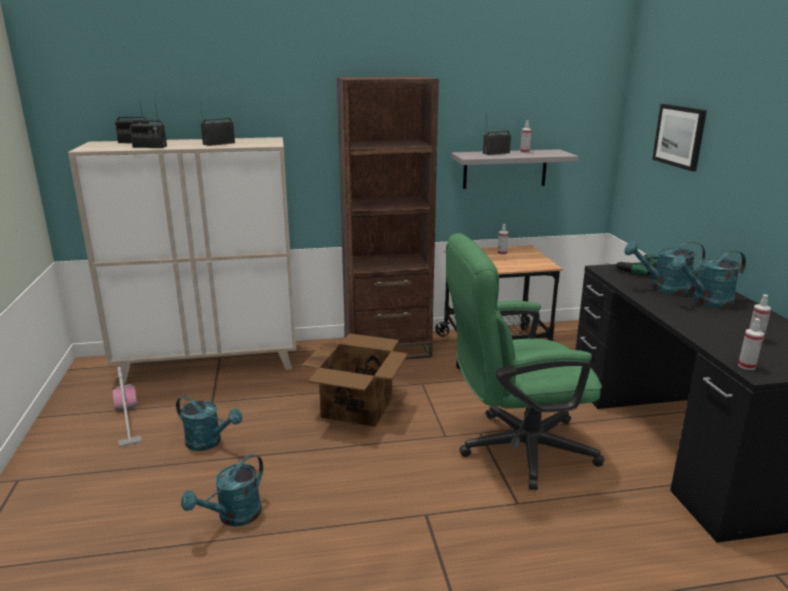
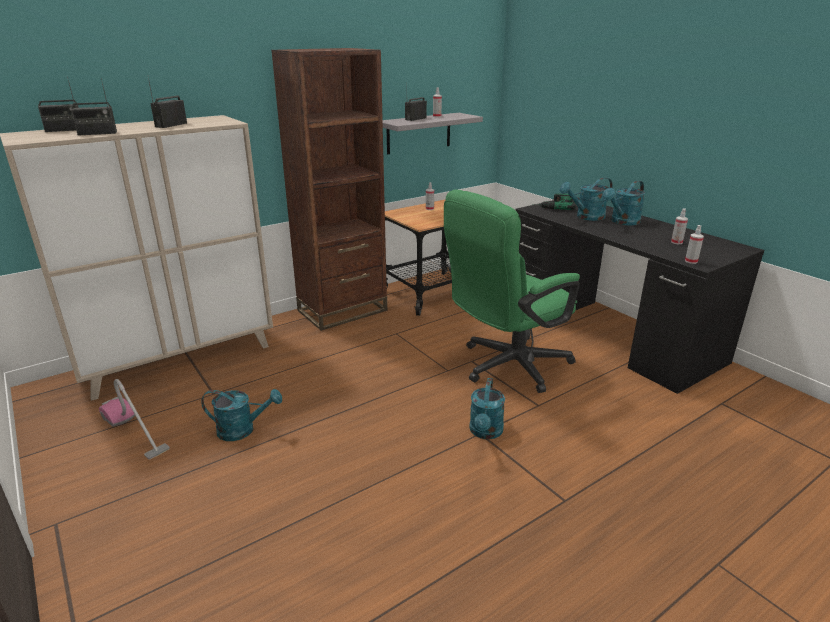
camera: 25 degrees left, 5 degrees up
(233, 517) = (322, 485): turquoise watering can -> turquoise watering can (485, 432)
(358, 407) = (357, 365): cardboard box -> none
(679, 136) = (564, 94): picture -> none

